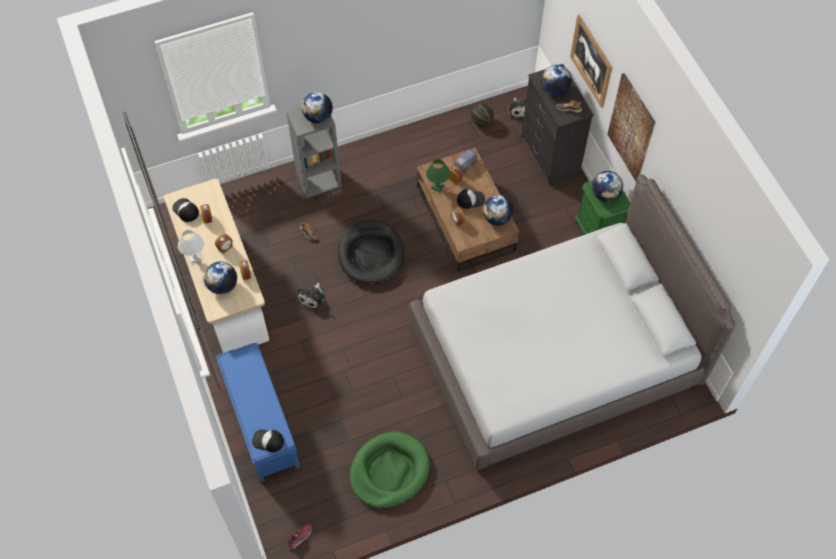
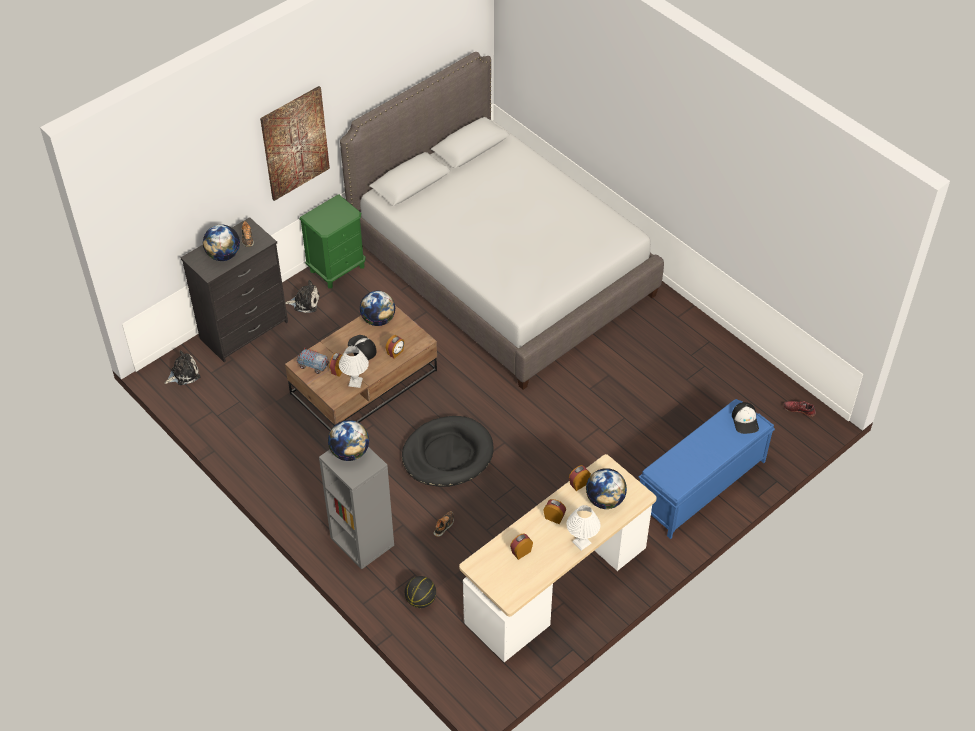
camera: 110 degrees left, 10 degrees down
(185, 210) = (521, 579): cap -> none
(312, 297) = (529, 491): plush toy -> plush toy (305, 302)
(389, 471) = (693, 362): green dog bed -> none
(437, 187) = (356, 382): green table lamp -> white table lamp
(481, 121) = (213, 404): basketball -> basketball (421, 600)
(591, 61) = (212, 188): picture -> none
(605, 195) = (331, 217): globe -> none

